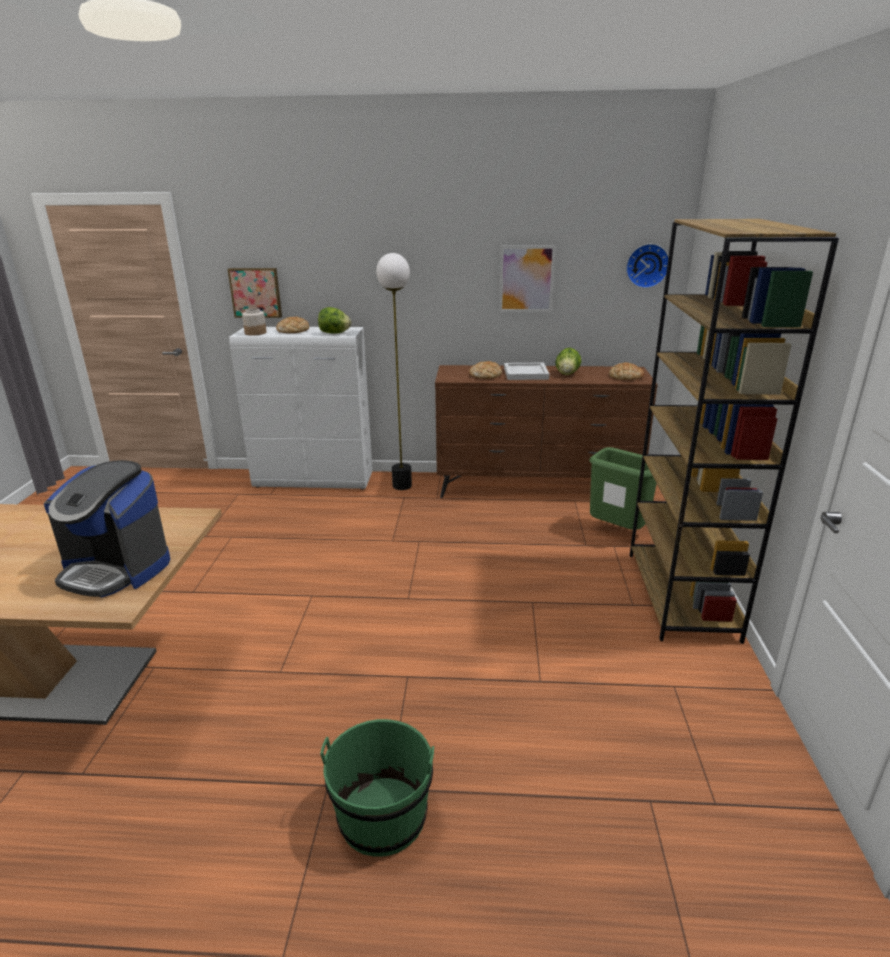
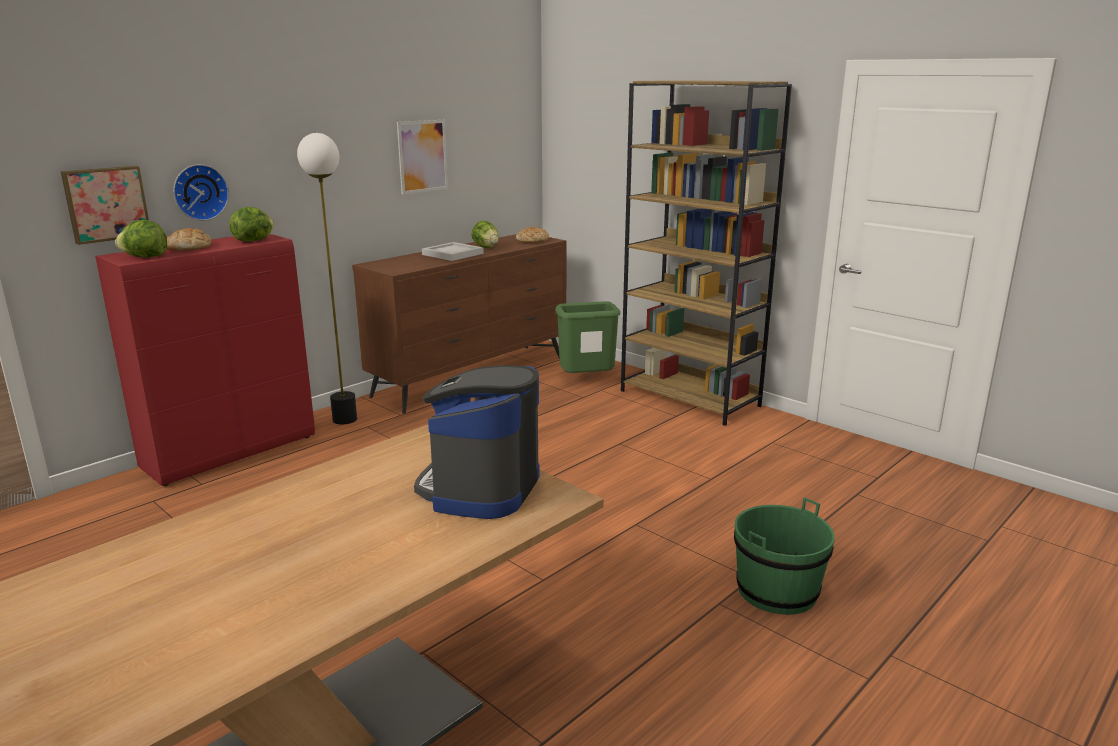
camera: 50 degrees left, 5 degrees down
(116, 569) = (481, 488): coffee machine -> coffee machine turned 135 degrees clockwise
(255, 333) = (145, 257): jar -> lettuce
(314, 481) = (232, 452): white cabinet -> red cabinet
(485, 375) = (422, 262): bread -> none
(647, 265) = (514, 135): wall clock -> wall clock (199, 192)

